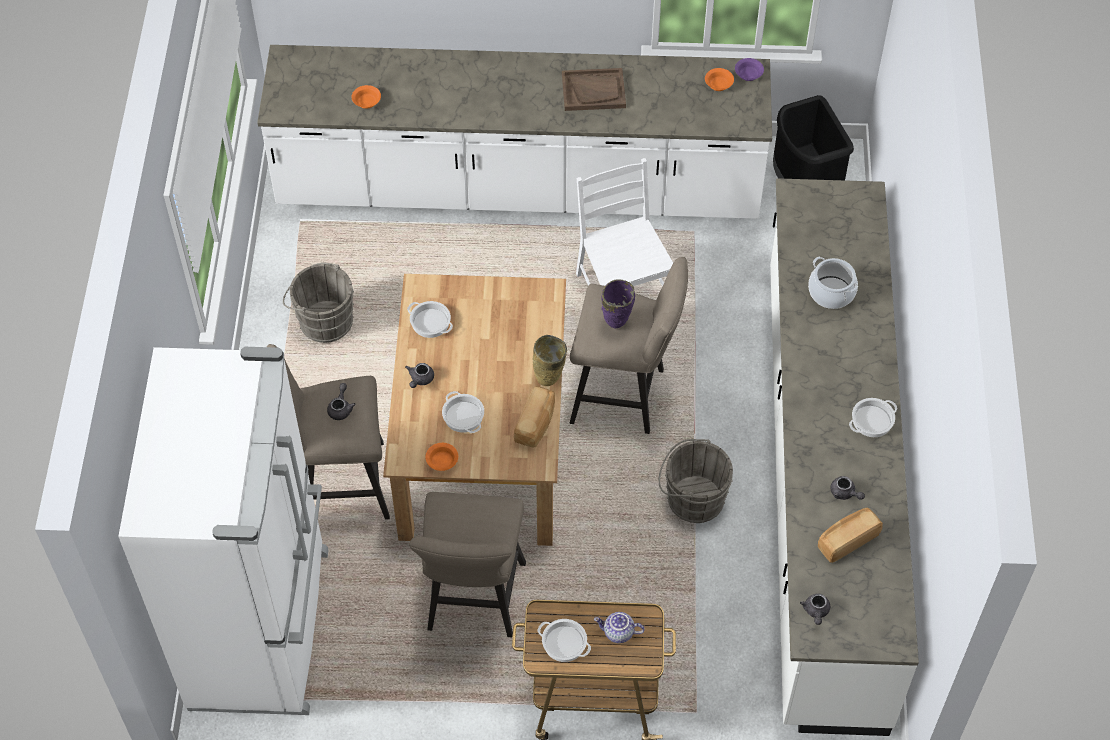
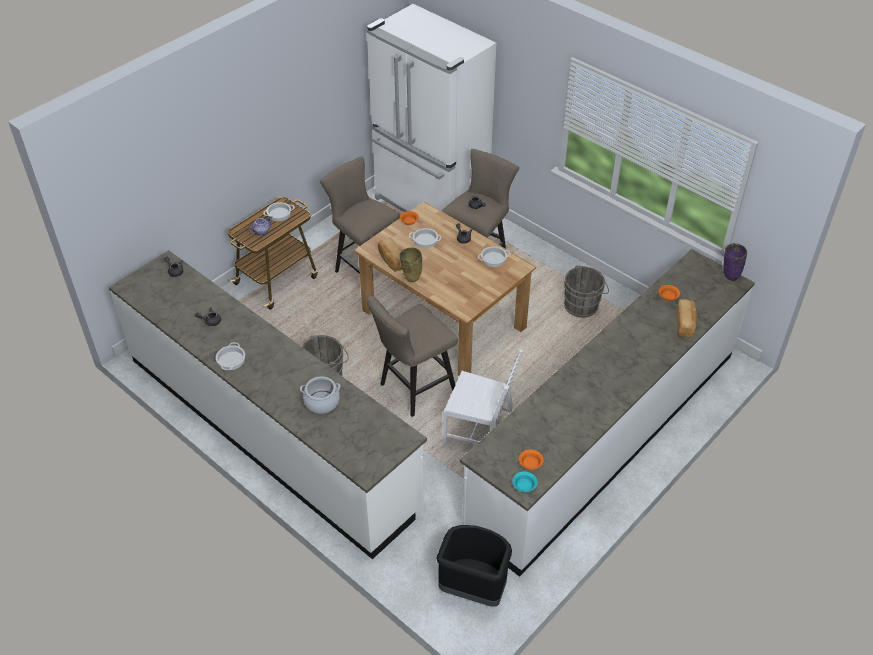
camera: 130 degrees right, 10 degrees down
(593, 91) = (584, 398): brown tray -> none
(616, 324) = (416, 324): purple vase -> purple vase (729, 276)
(749, 74) = (524, 486): purple bowl -> turquoise bowl
(847, 540) = (189, 304): bread -> bread (685, 324)

